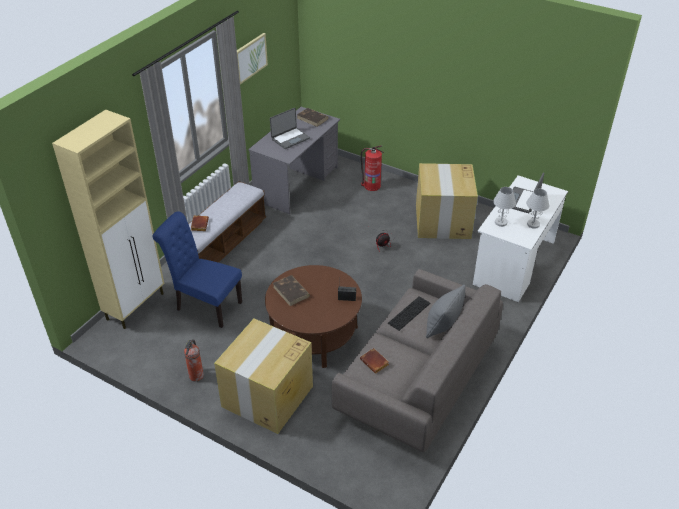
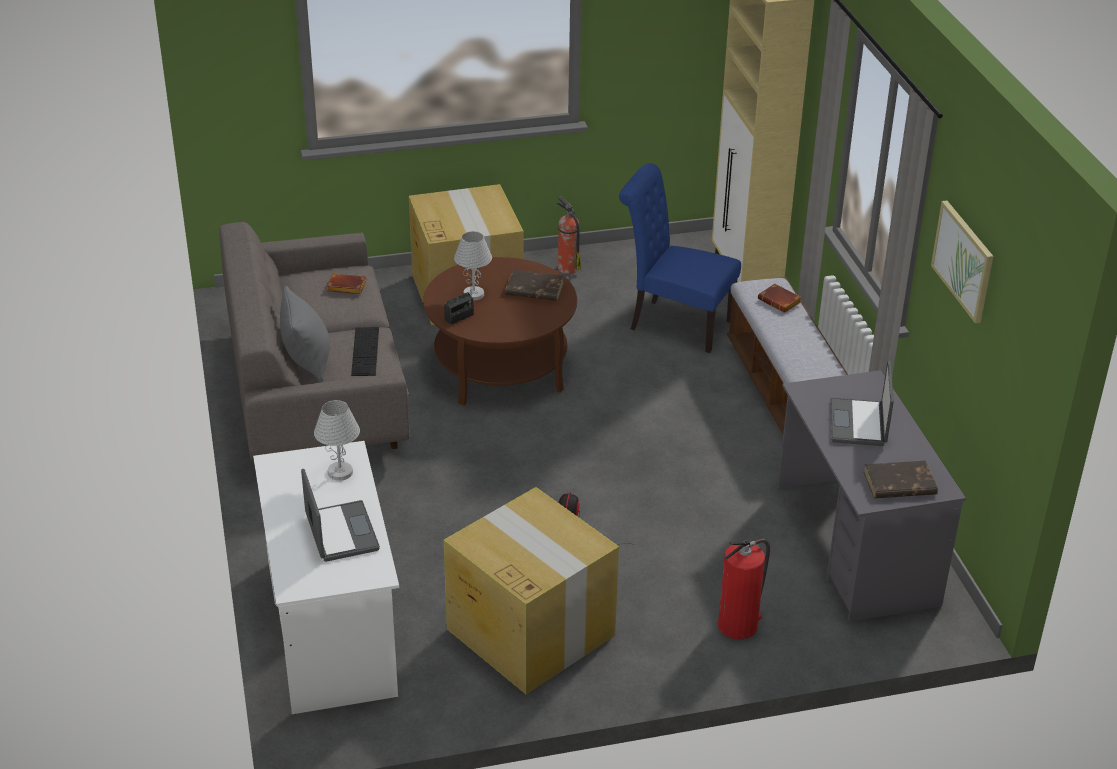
camera: 135 degrees right, 5 degrees down
(205, 305) = (674, 323): blue chair -> blue chair turned 135 degrees counterclockwise
(533, 224) = (285, 498): white table lamp -> white table lamp (474, 294)

